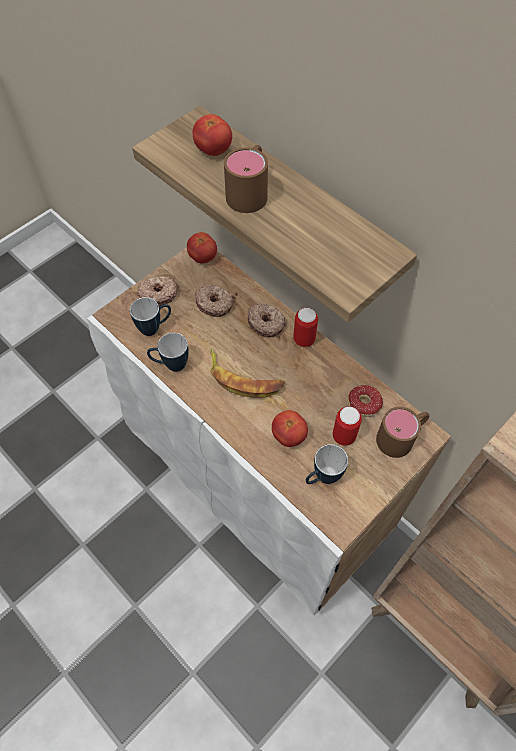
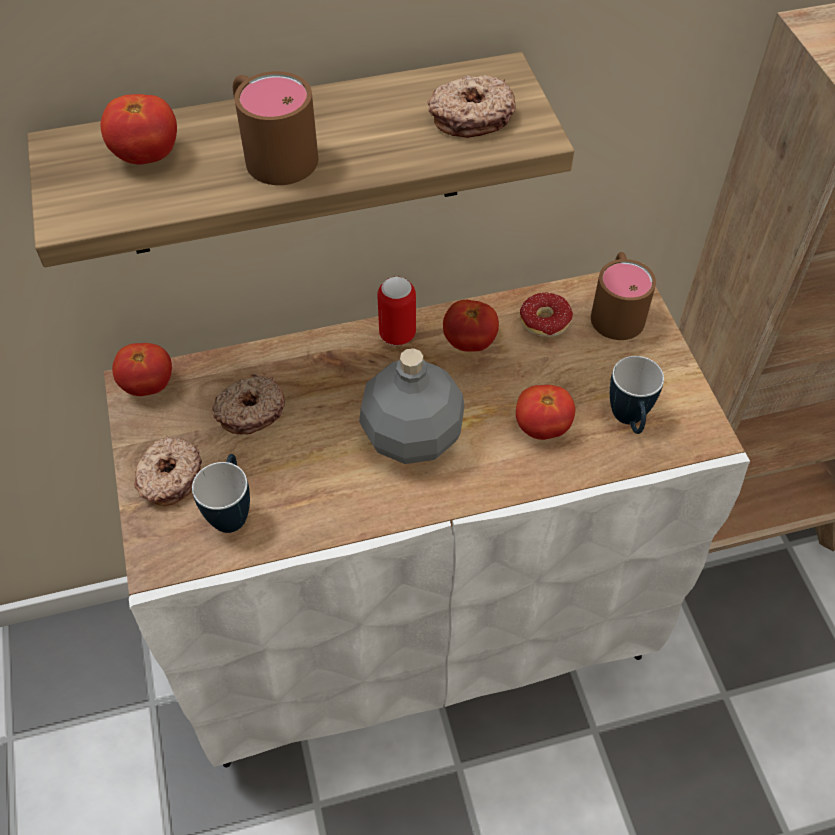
camera: 60 degrees left, 5 degrees down
(170, 365) = (320, 520): mug -> none
(244, 378) = (412, 435): banana -> grey bottle
(266, 323) = (336, 364): donut -> donut (471, 116)
(323, 374) = (469, 342): none -> tomato
(344, 436) = (579, 367): can -> none

